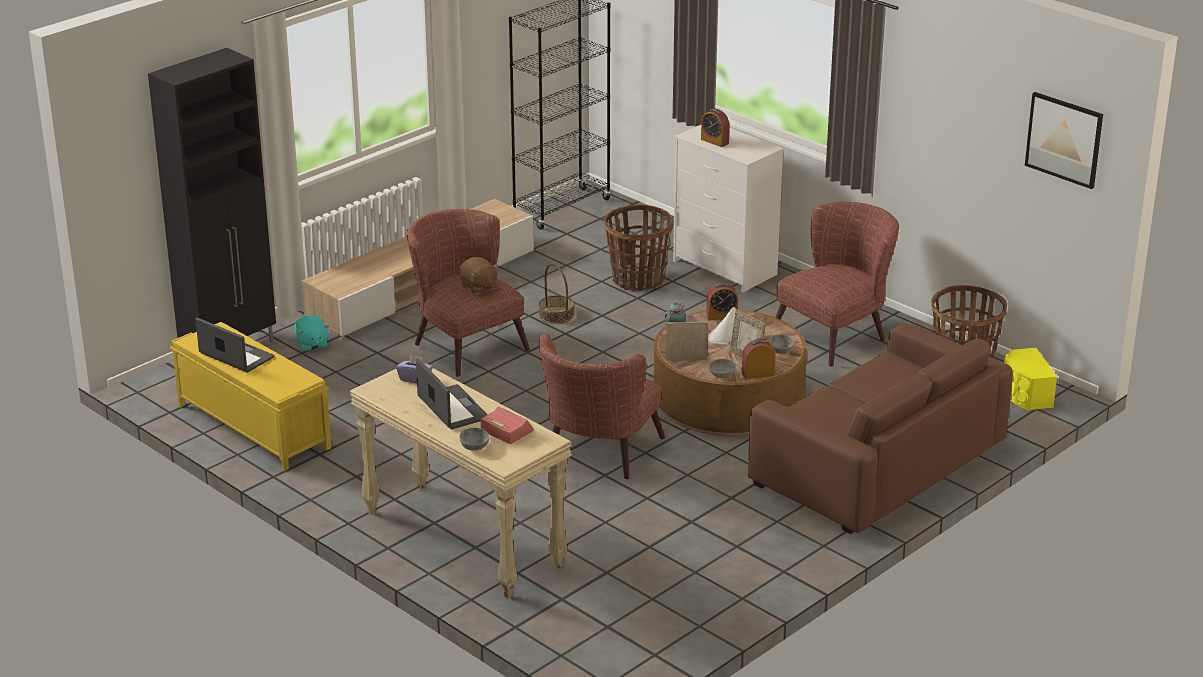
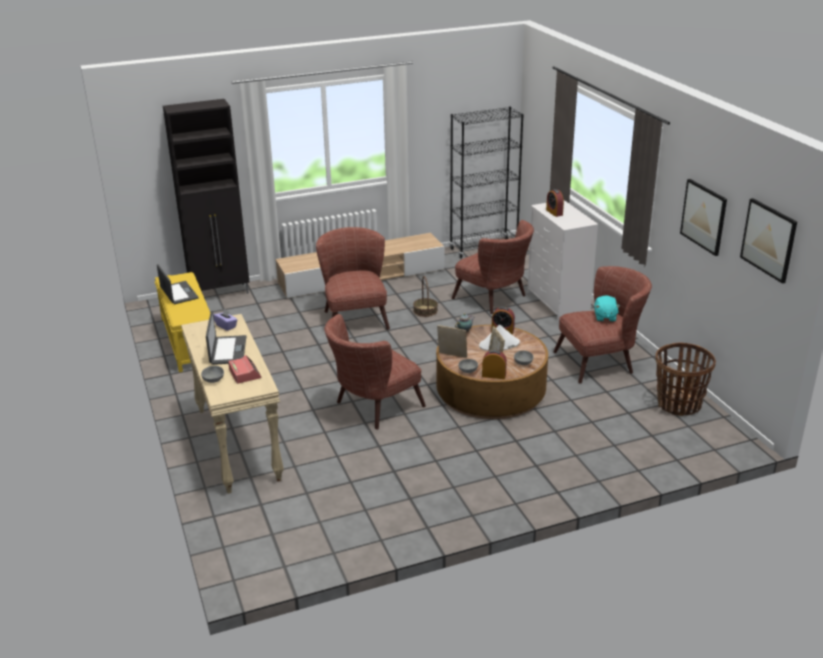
camera: 25 degrees right, 0 degrees up
(312, 344) = (267, 299): turquoise plush toy -> turquoise plush toy (605, 317)
(478, 287) = (358, 280): brown plush toy -> none
(638, 280) = (495, 300): basket -> brown armchair
(878, 465) = (559, 463): brown sofa -> none
(960, 120) = (703, 216): none -> picture
(1025, 394) = (713, 436): yellow speaker -> none

